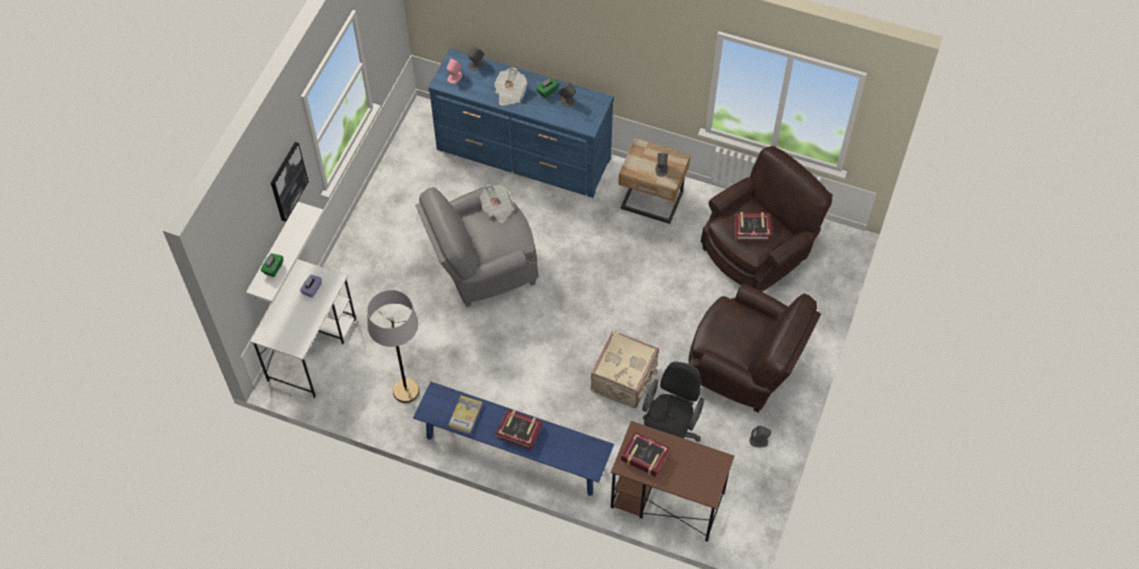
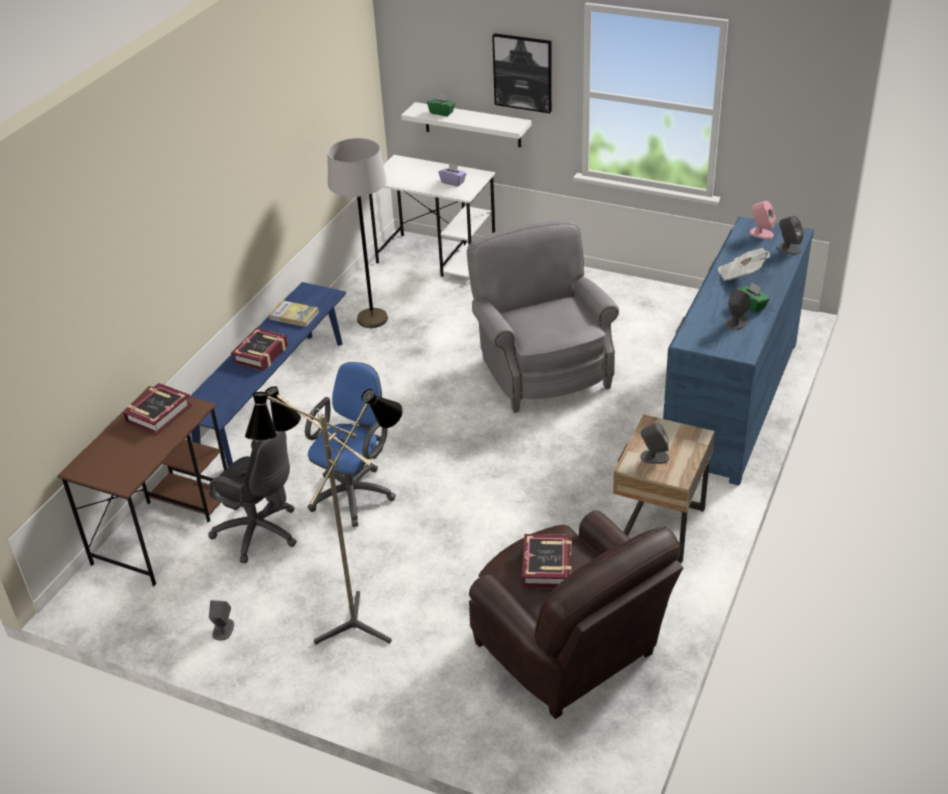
camera: 95 degrees right, 20 degrees down
(497, 208) = (583, 319): newspaper -> none
(625, 379) = (355, 493): beige suitcase -> blue office chair
(745, 368) = (349, 621): brown armchair -> floor lamp

